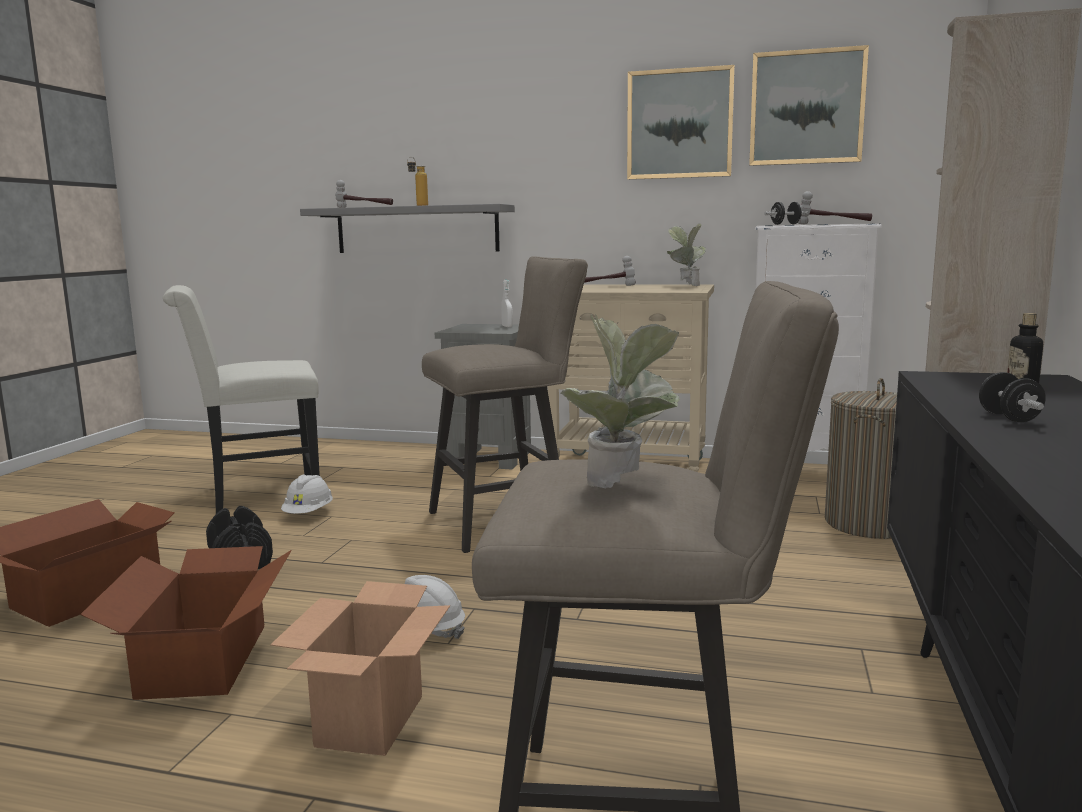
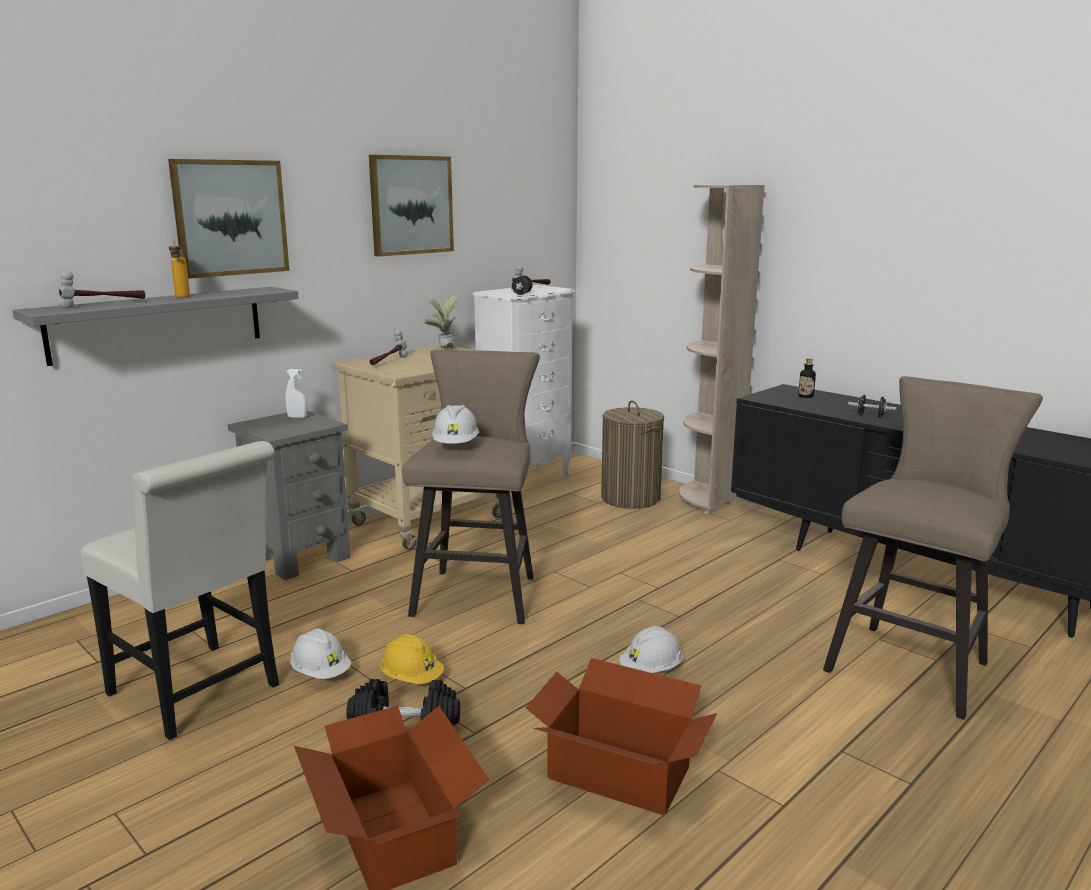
camera: 60 degrees left, 5 degrees up
(255, 494) = (200, 694): white chair -> white chair turned 60 degrees counterclockwise
(322, 541) = (412, 679): none -> yellow hard hat
(370, 721) = (765, 716): cardboard box -> none
(468, 345) = (456, 445): none -> white hard hat
(625, 485) = (951, 491): potted plant -> none
(806, 108) = (492, 195): picture -> picture (230, 218)

